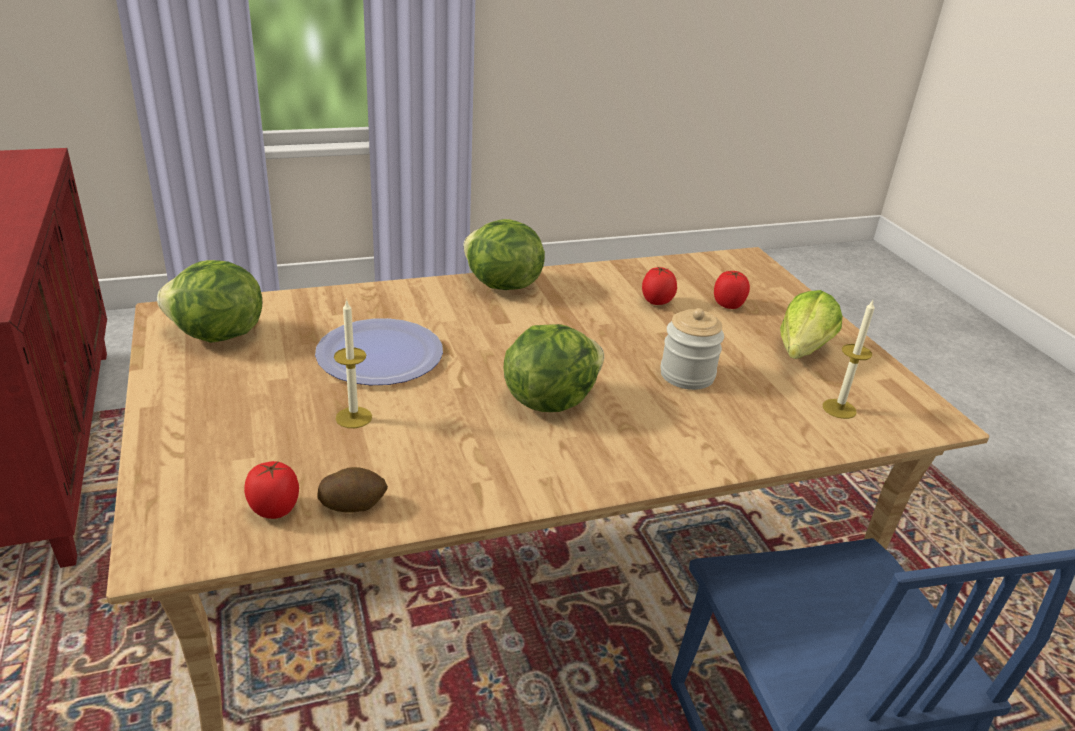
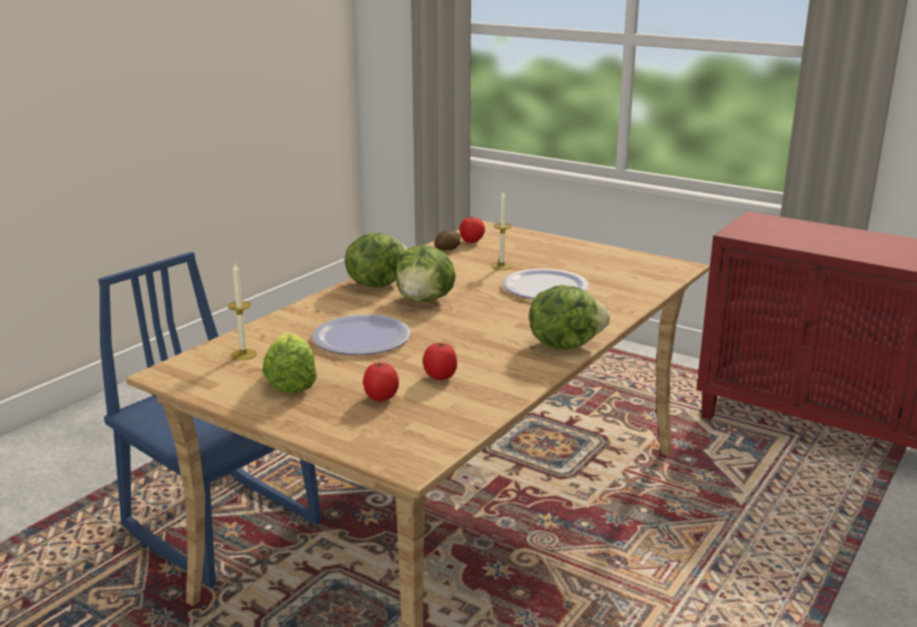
camera: 145 degrees right, 10 degrees down
(217, 336) = (634, 267): lettuce -> lettuce (377, 284)
(687, 375) = (361, 338): jar -> plate

